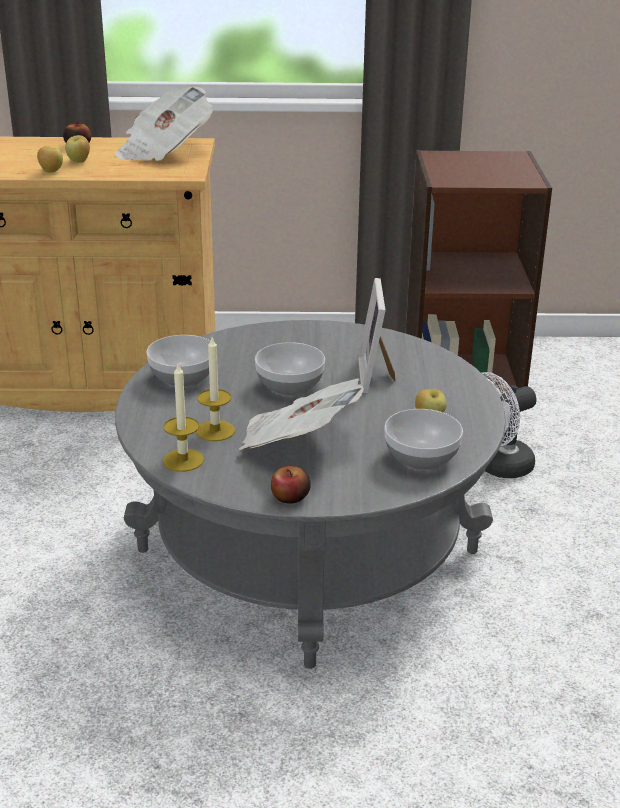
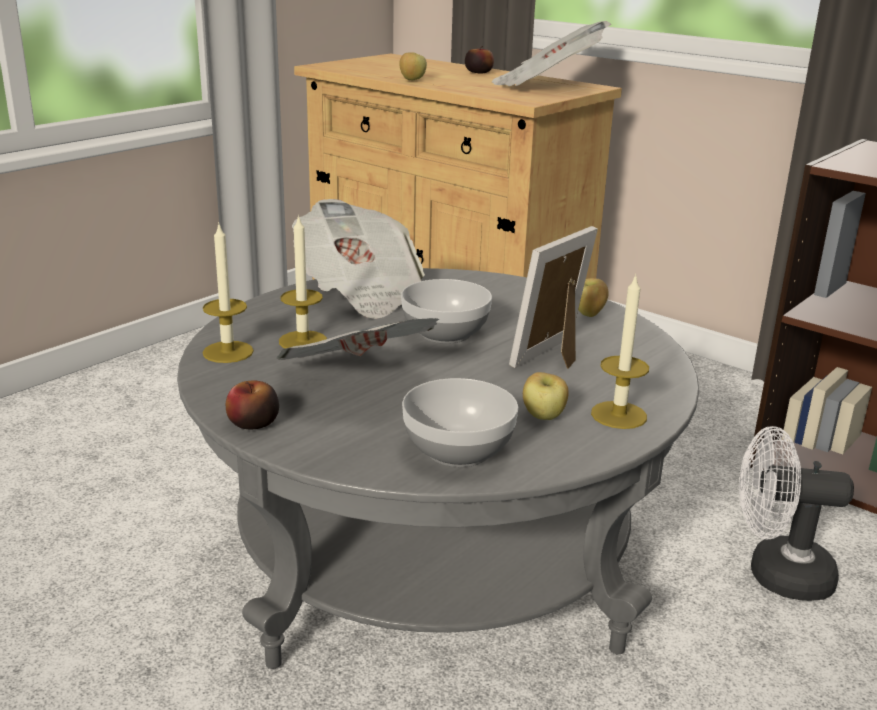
camera: 40 degrees right, 5 degrees down
(79, 161) = (453, 79): apple -> apple (589, 314)
(184, 378) = (360, 293): bowl -> newspaper
(462, 400) = (618, 415): none -> candle

